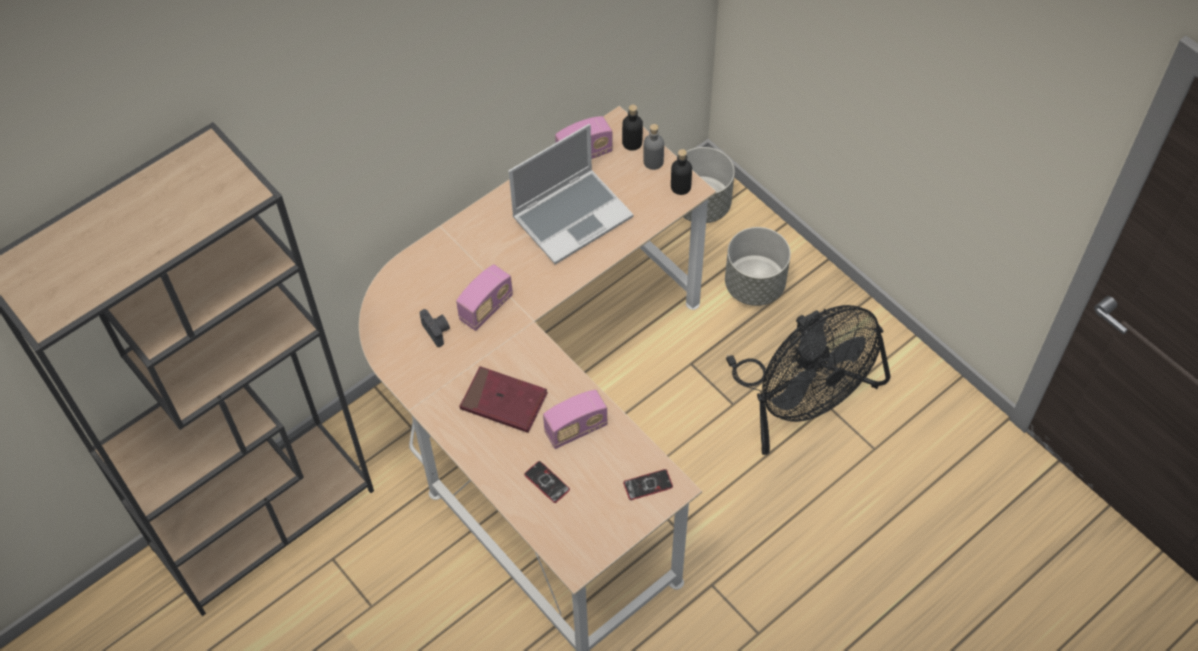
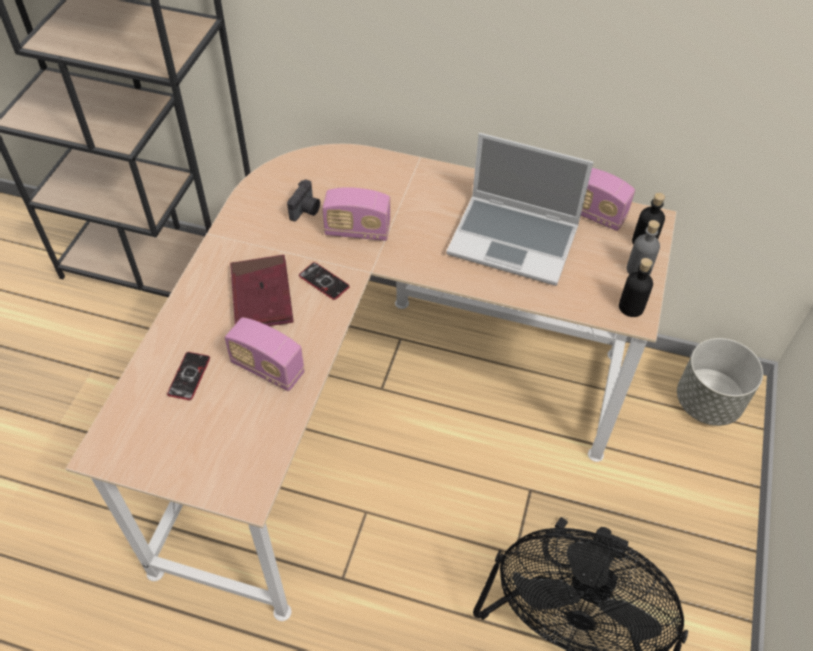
camera: 55 degrees right, 5 degrees down
(648, 485) = (238, 468): phone -> phone (324, 281)
(755, 285) = (664, 498): grey planter -> none

